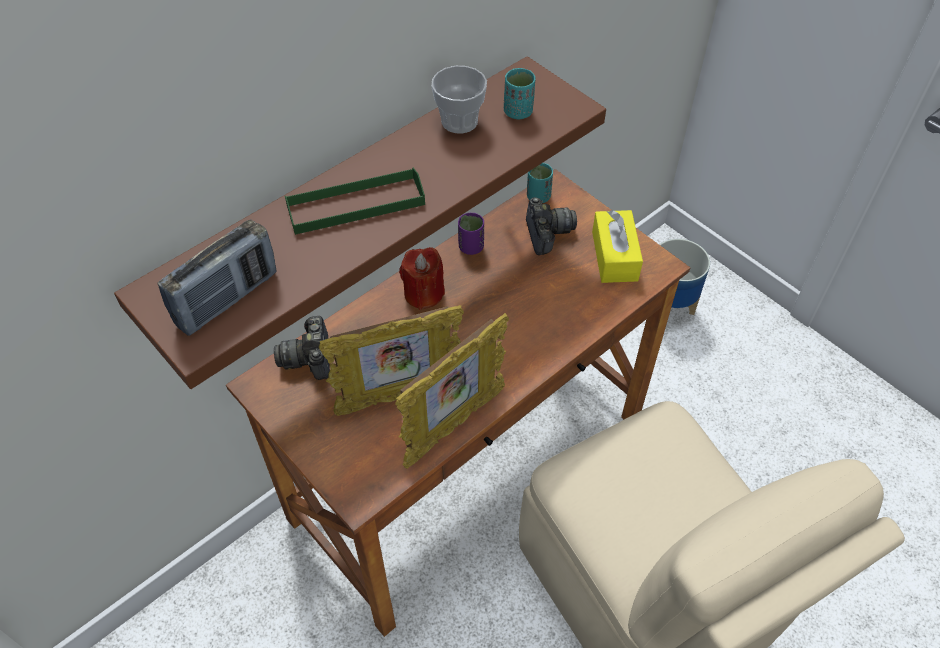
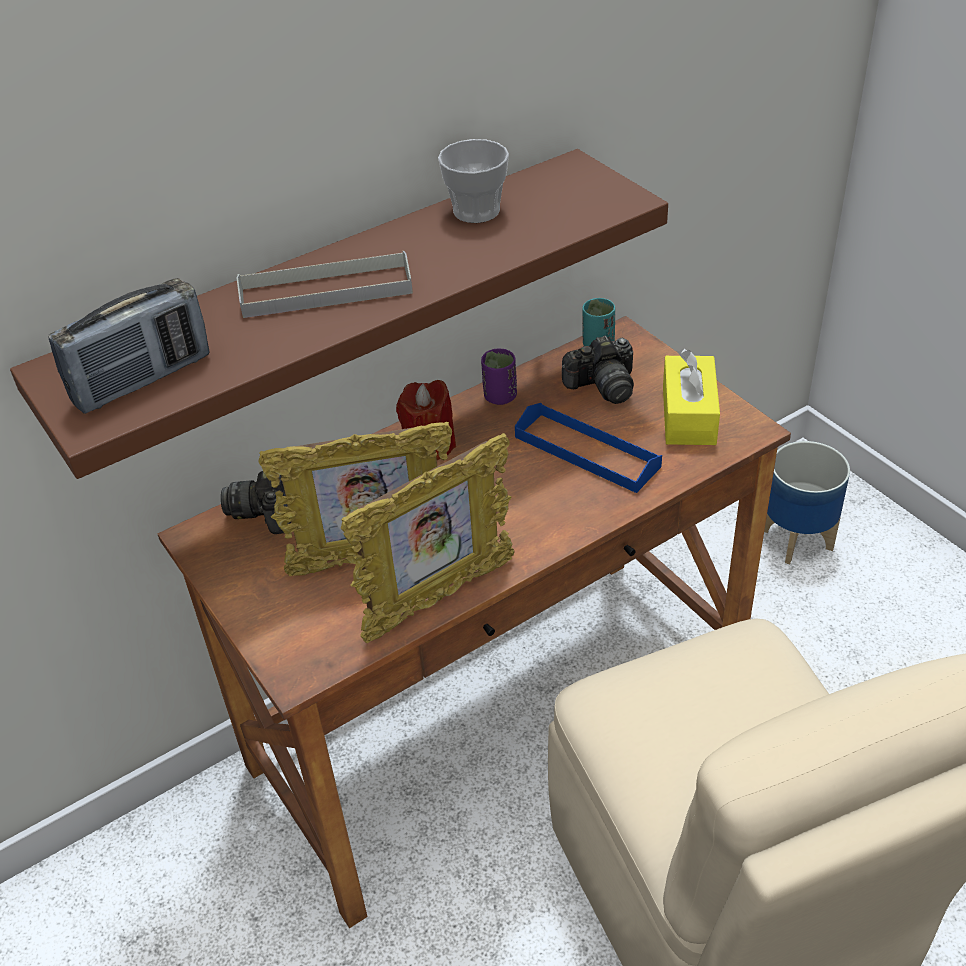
camera: 10 degrees right, 10 degrees down
(356, 205) = (326, 291): green tray -> grey tray
(518, 112) = (553, 203): turquoise cup -> none
(543, 292) = (586, 452): none -> blue tray
(547, 234) = (602, 386): camera -> camera turned 75 degrees clockwise

